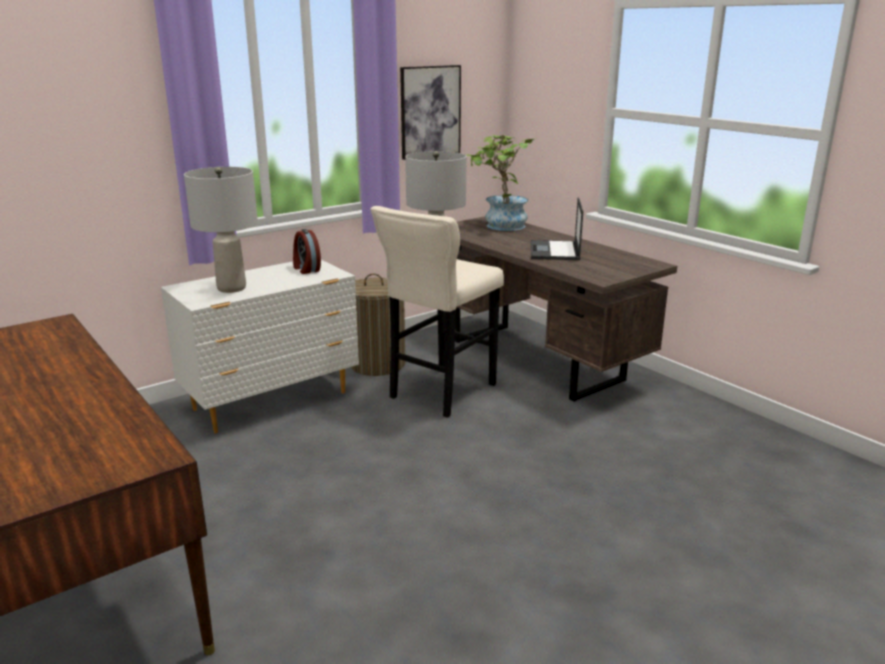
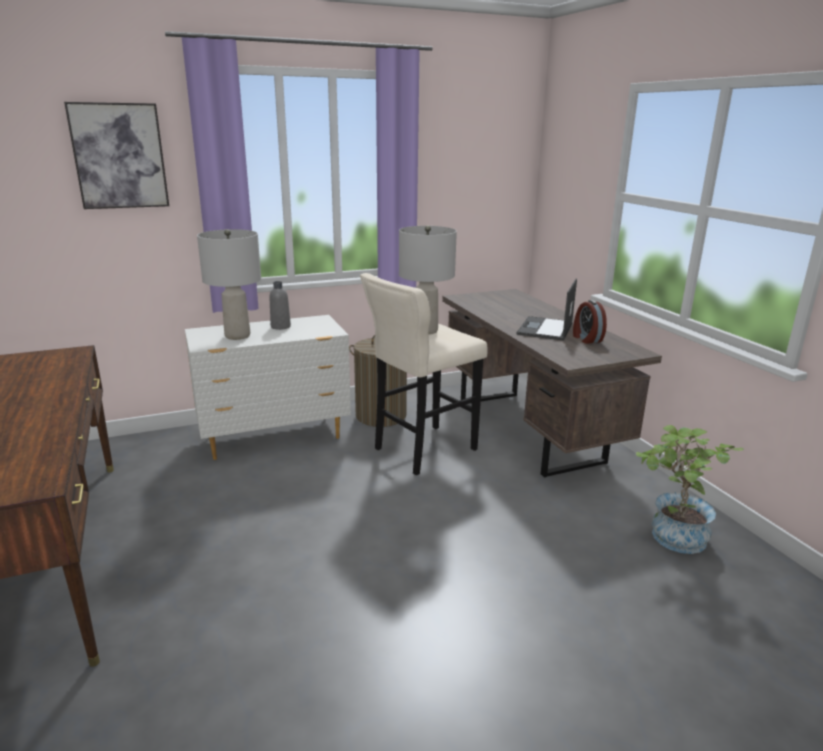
camera: 15 degrees right, 0 degrees up
(272, 274) = (280, 327): none -> grey bottle
(306, 269) = (311, 325): alarm clock -> alarm clock (586, 339)
(430, 111) = (454, 189): picture -> picture (119, 156)
(500, 226) = (511, 300): potted plant -> potted plant (671, 538)

